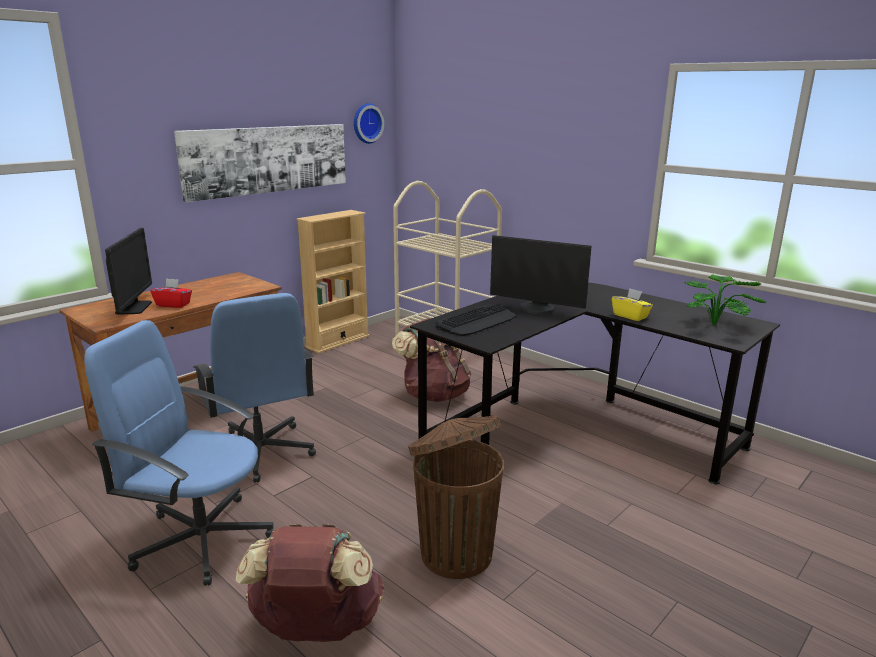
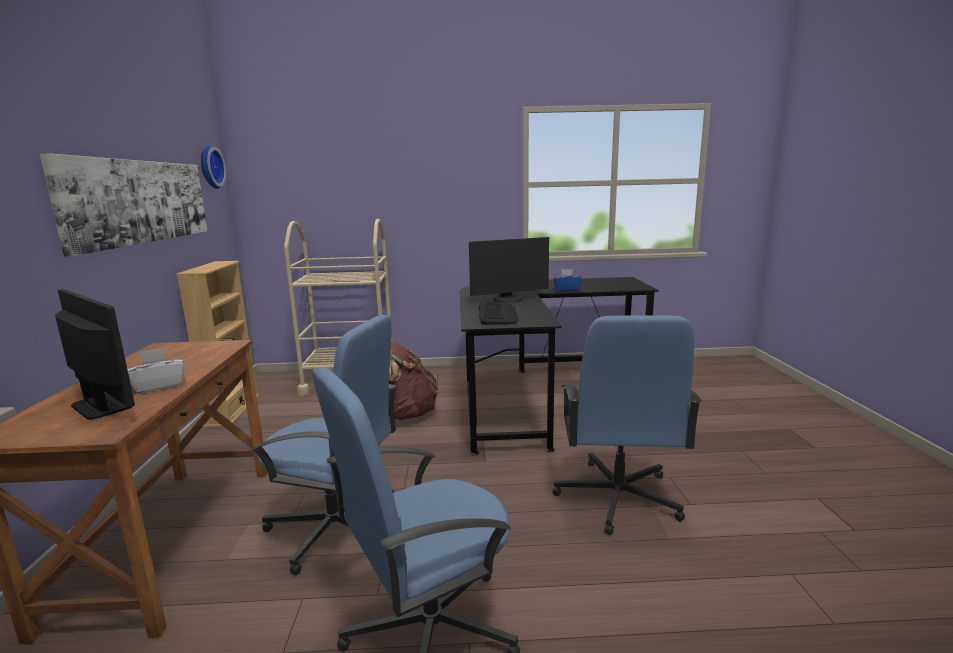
camera: 45 degrees left, 5 degrees down
(173, 304) = (159, 386): red tissue box -> white tissue box
(316, 629) = (649, 608): brown backpack -> none
(454, 552) = (617, 498): brown trash can -> blue office chair
(630, 316) = (566, 290): yellow tissue box -> blue tissue box
(719, 325) = (614, 283): potted plant -> none

